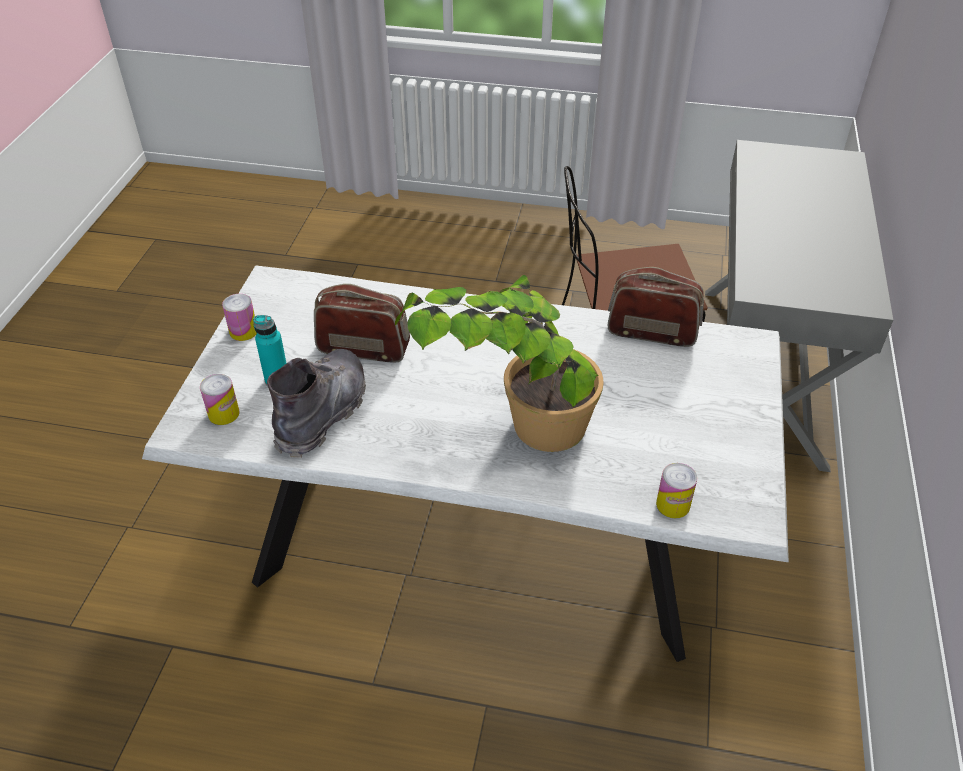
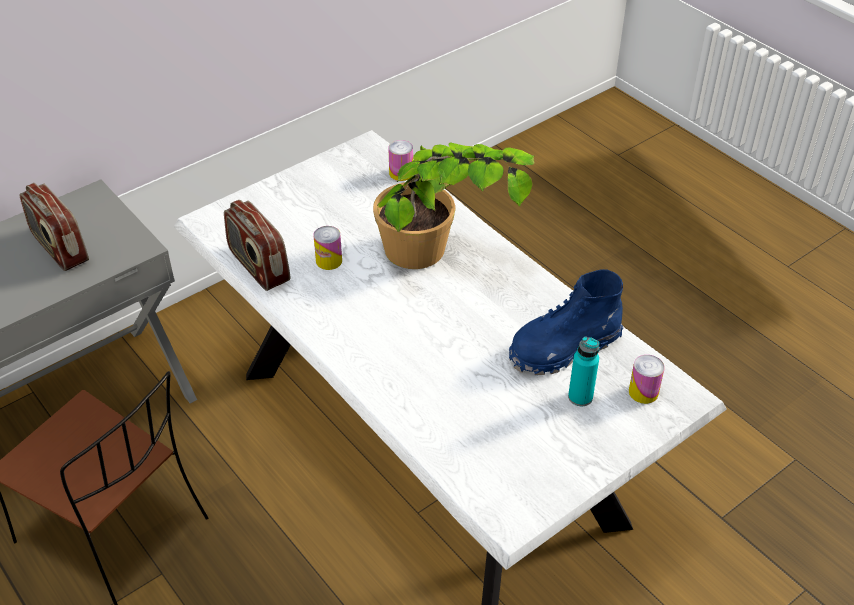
camera: 140 degrees left, 0 degrees up
(243, 331) = (577, 468): can -> can (329, 261)
(323, 412) = (563, 347): grey boot -> blue boot
(364, 348) = (485, 384): radio -> radio (59, 248)

